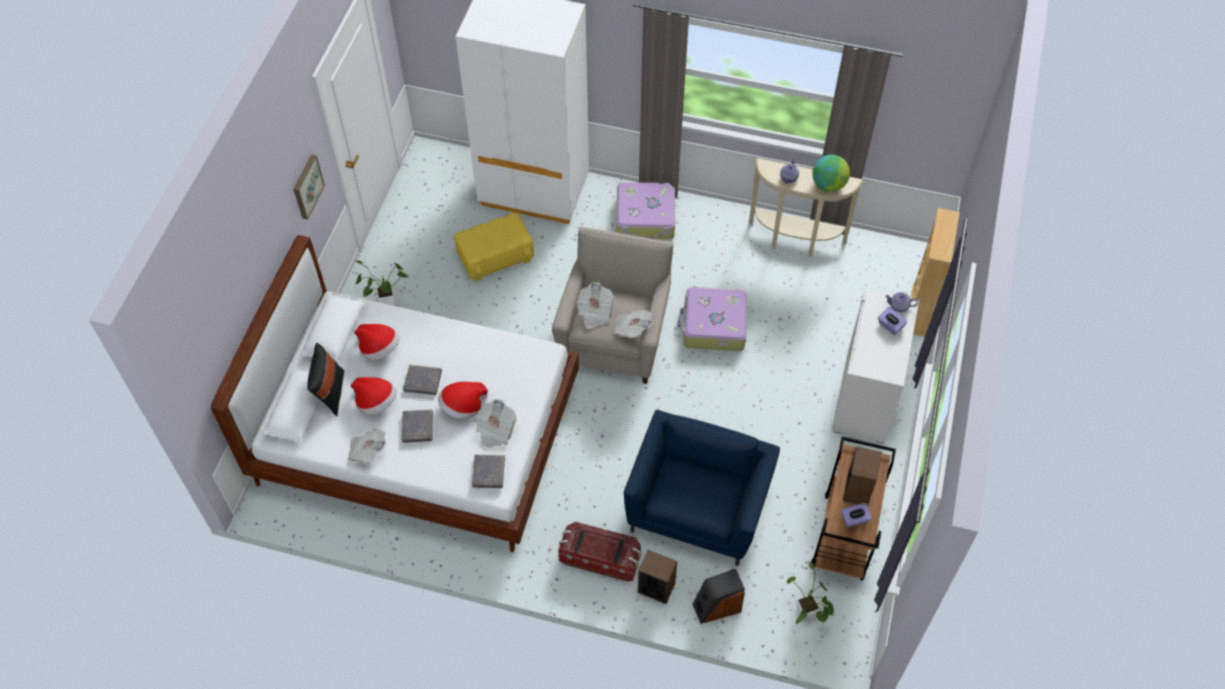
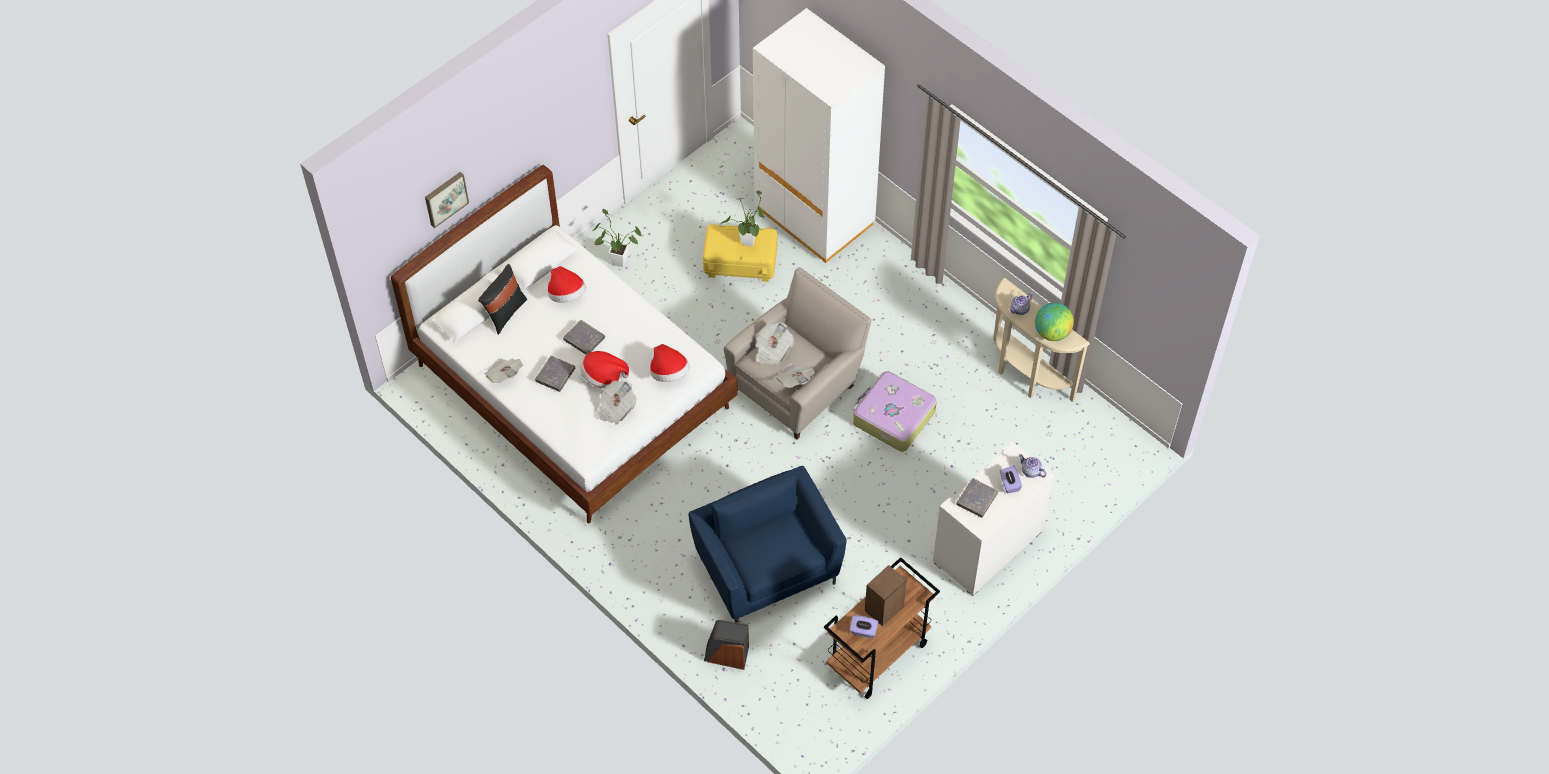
camera: 30 degrees right, 0 degrees up
(306, 186) = (569, 126): picture -> picture (445, 198)
(376, 402) = (536, 338): hat -> hat (669, 373)
(488, 472) = (587, 440): grey book -> grey book (976, 499)
(600, 558) = (656, 566): storage box -> none
(645, 218) = (900, 290): suitcase -> none
(656, 587) = (687, 613): speaker -> none
(698, 509) = (767, 568): blue armchair -> blue armchair turned 75 degrees counterclockwise
(806, 618) = (796, 703): potted plant -> potted plant (747, 244)
(919, 310) = (1097, 496): beige bookcase -> none

